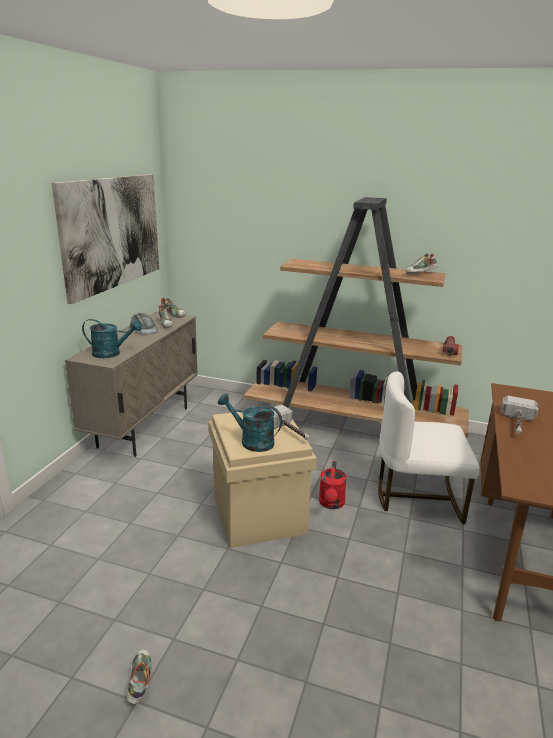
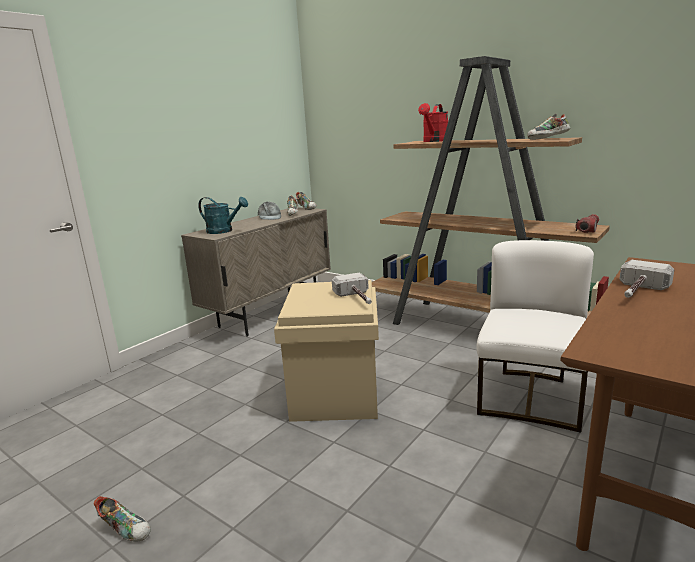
camera: 20 degrees right, 5 degrees down
(112, 233) = (240, 123): picture -> none
(139, 682) = (126, 529): shoe -> shoe turned 105 degrees clockwise
(251, 441) = (312, 304): turquoise watering can -> none
(331, 504) = (420, 394): red watering can -> red watering can (434, 141)
(418, 497) = (530, 398): white chair -> white chair turned 90 degrees clockwise

